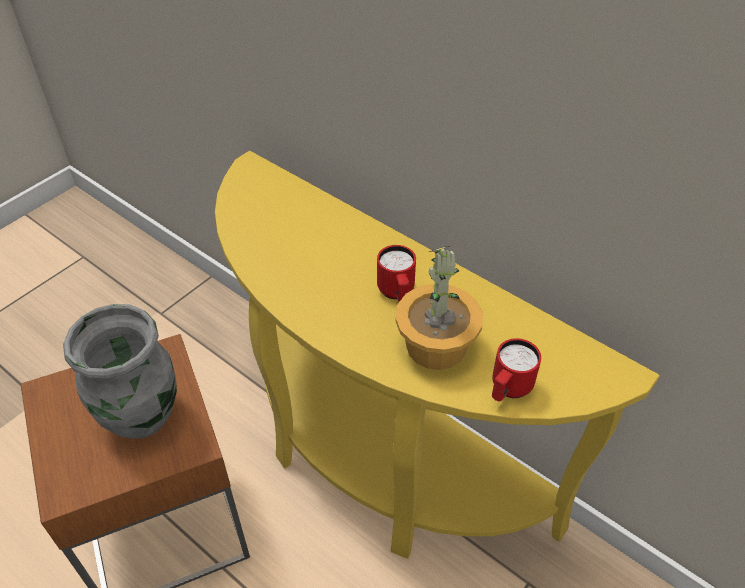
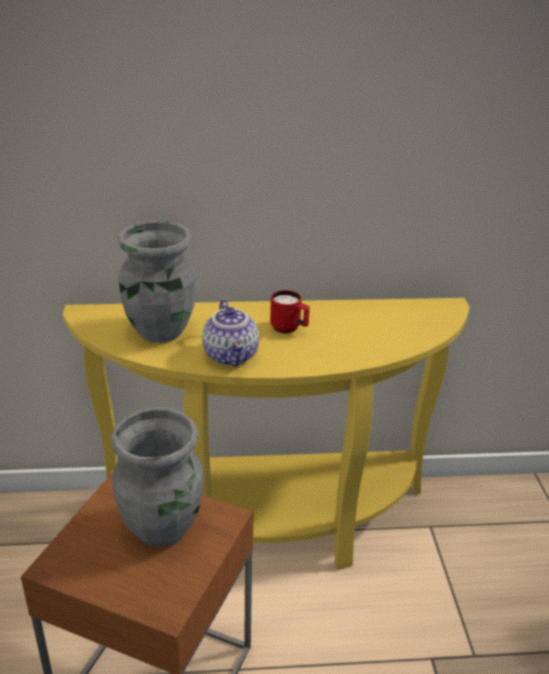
camera: 45 degrees left, 15 degrees down
(281, 224) = (159, 331): none -> grey vase
(303, 292) = (232, 356): none -> teapot
(436, 346) = (349, 340): potted plant -> none
(508, 390) = (412, 339): red mug -> none

